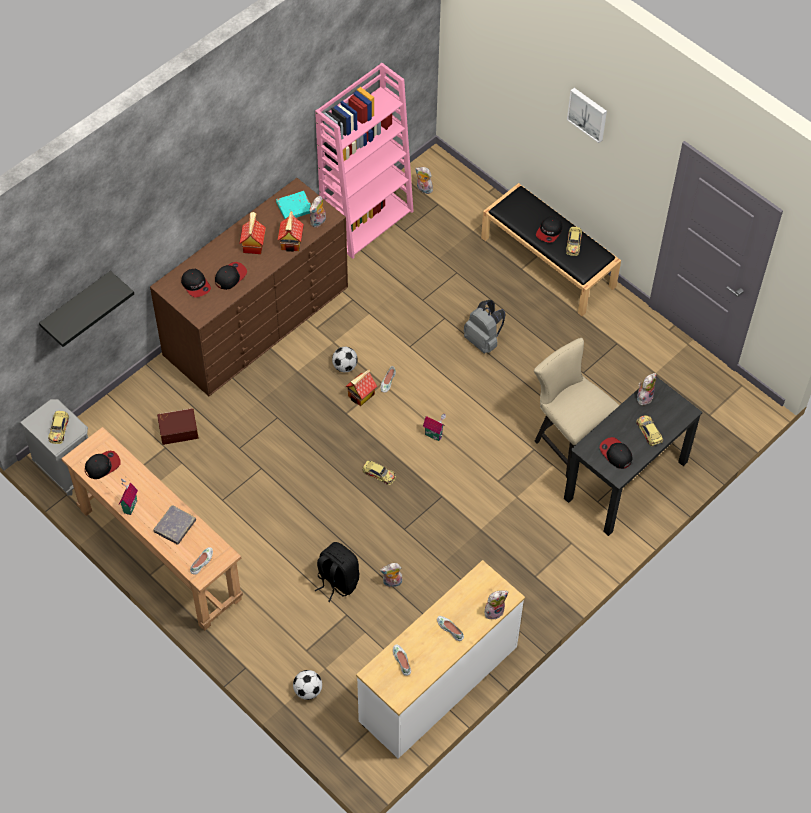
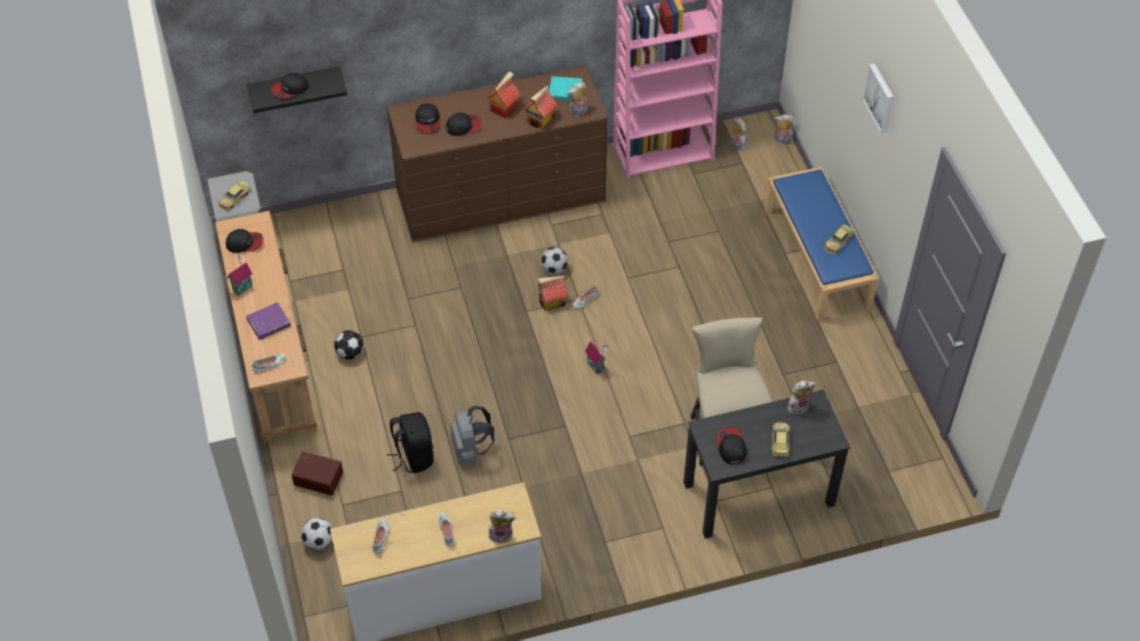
camera: 30 degrees right, 5 degrees down
(175, 526) = (268, 323): grey book -> purple book
(178, 430) = (365, 259): brown storage box -> brown storage box (318, 477)
(222, 518) = (350, 353): none -> football
(379, 474) = (520, 378): toy car -> none
(392, 583) = (463, 482): plush toy -> plush toy (782, 140)
(483, 340) = (703, 302): grey backpack -> grey backpack (471, 450)
(549, 231) = (820, 221): cap -> cap (290, 89)
(549, 262) = (817, 259): black bench -> blue bench

